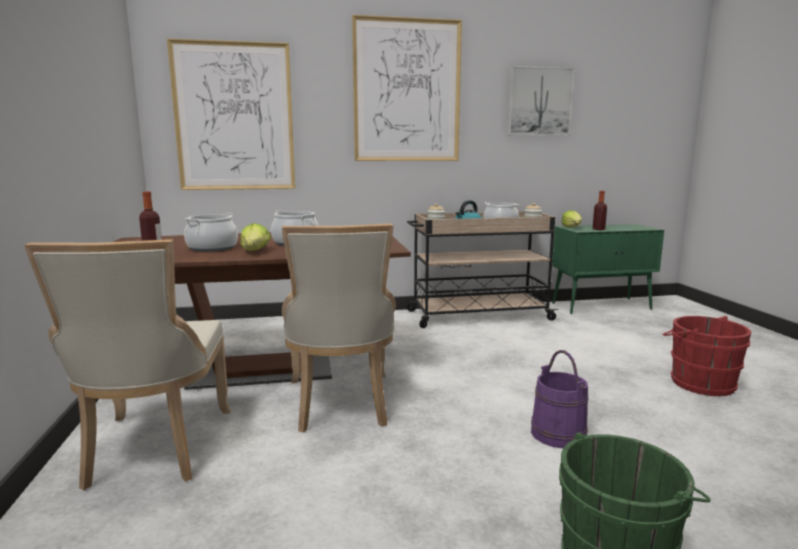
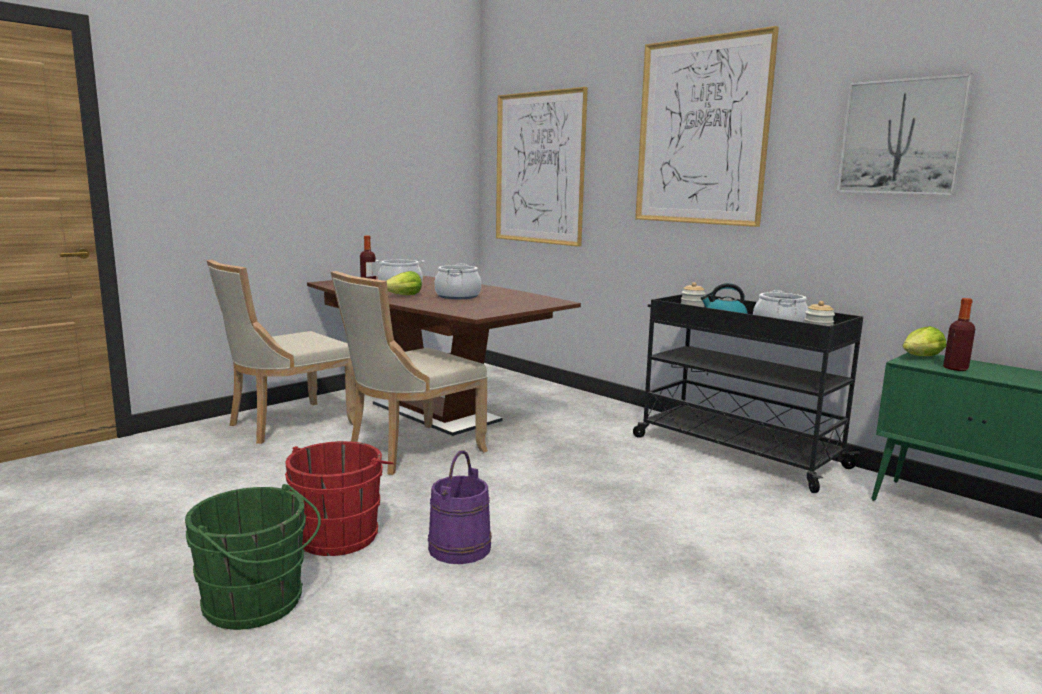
camera: 55 degrees right, 0 degrees up
(477, 315) = (735, 451): beige cart -> black cart
(698, 382) = (748, 624): red bucket -> red bucket (340, 534)

